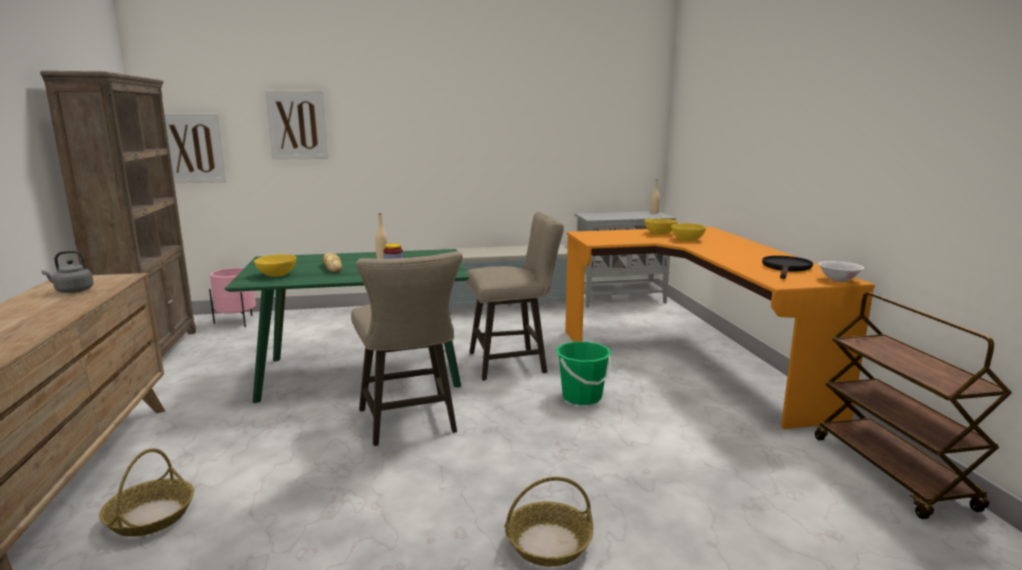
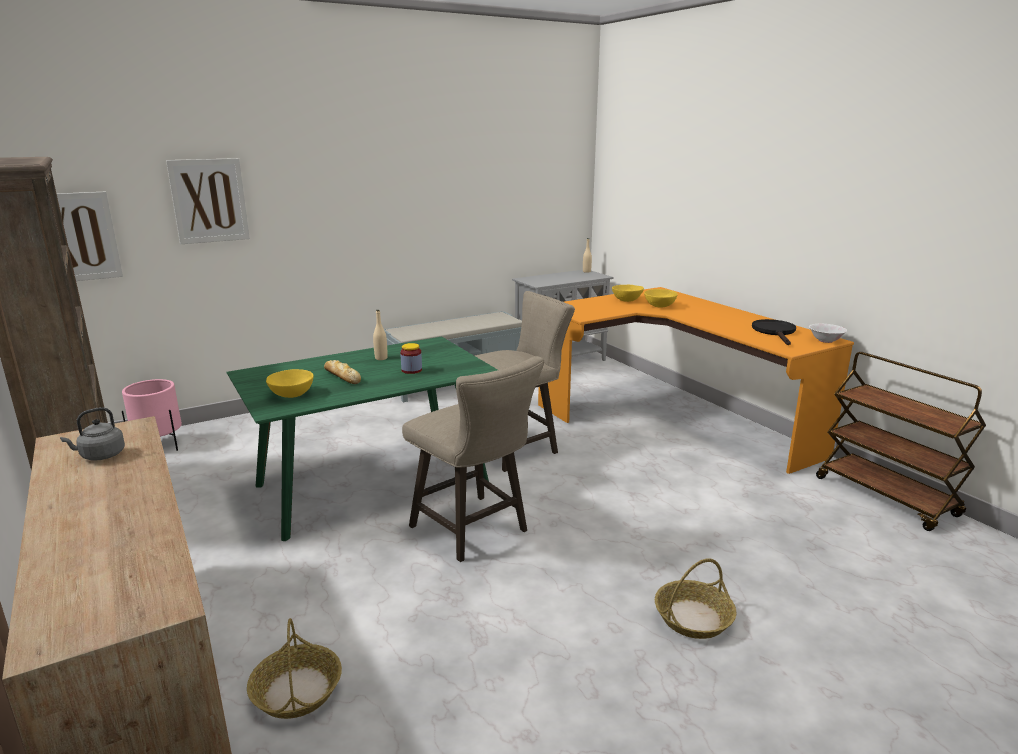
camera: 20 degrees left, 5 degrees up
(582, 397) = (609, 473): green bucket -> none

